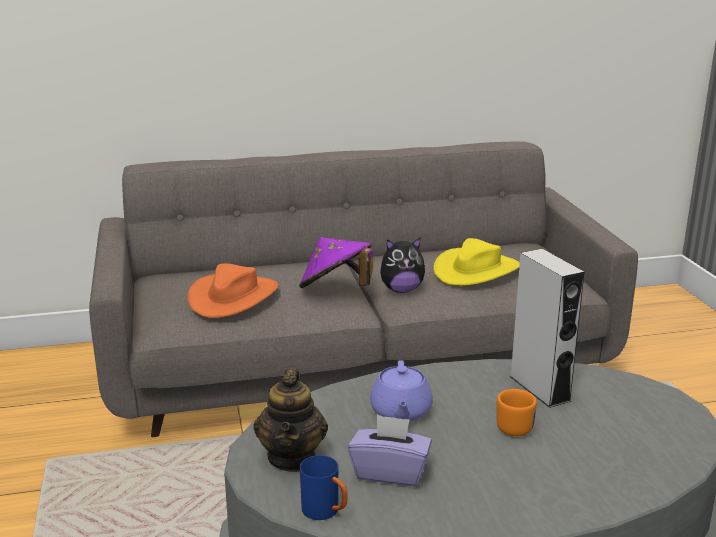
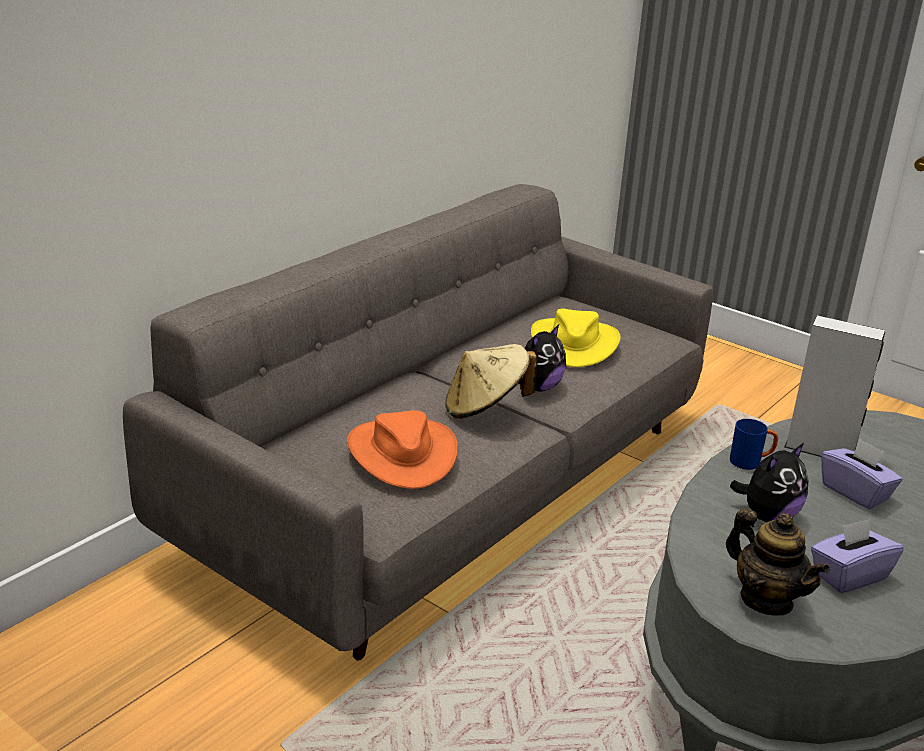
camera: 40 degrees left, 5 degrees up
(326, 512) = (867, 634): blue mug -> blue mug (750, 462)
(336, 289) = (485, 408): purple hat -> beige hat
(400, 412) = (767, 516): purple teapot -> plush toy
(513, 425) = (855, 492): orange mug -> purple tissue box

